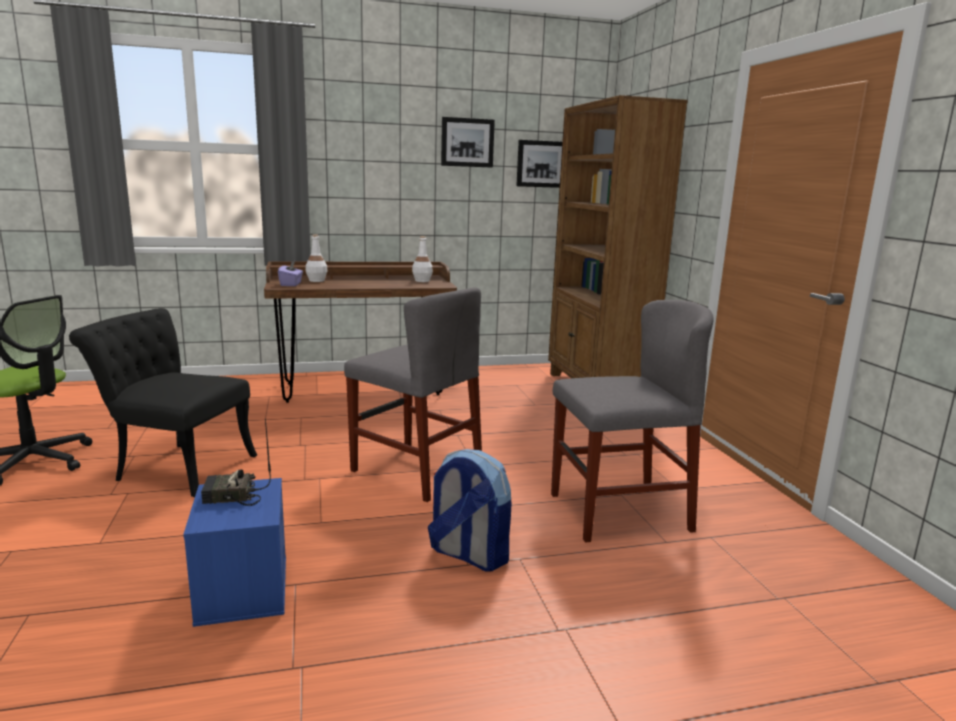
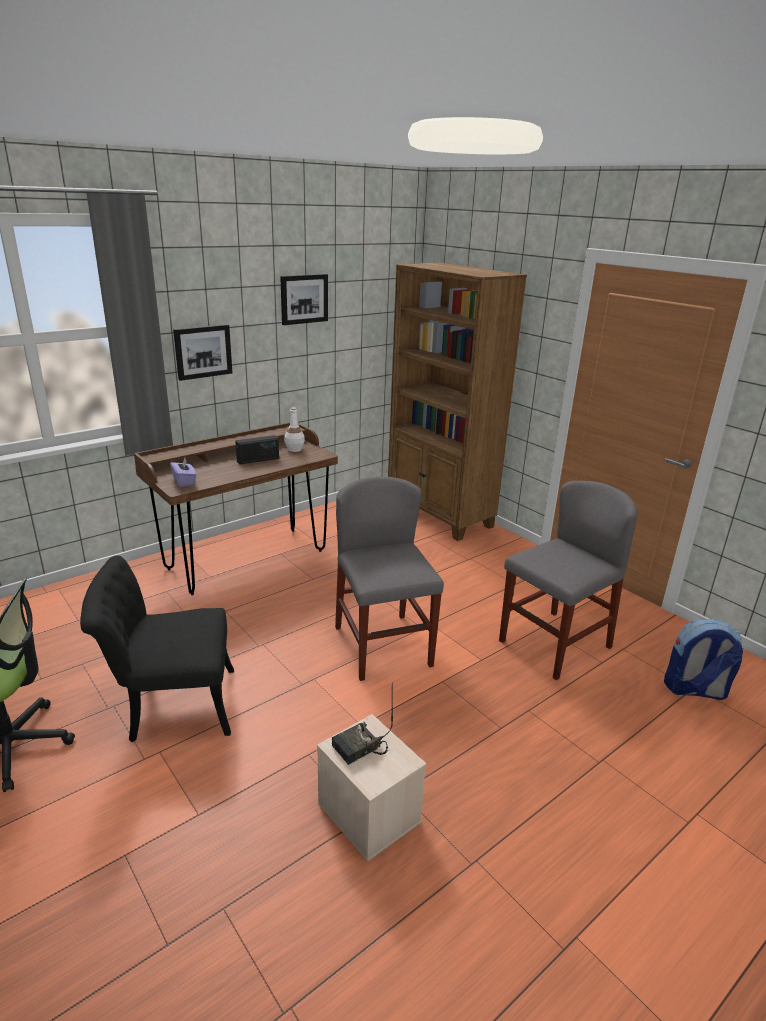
camera: 25 degrees left, 10 degrees up
(241, 588) = (367, 812): blue storage box -> beige storage box
(316, 280) = (199, 469): white bottle -> none
(377, 282) = (258, 460): none -> radio
(416, 470) = (383, 646): grey chair -> grey chair turned 120 degrees counterclockwise
(468, 555) = (493, 719): backpack -> backpack (694, 690)
(541, 164) = (367, 311): picture -> picture (203, 351)

